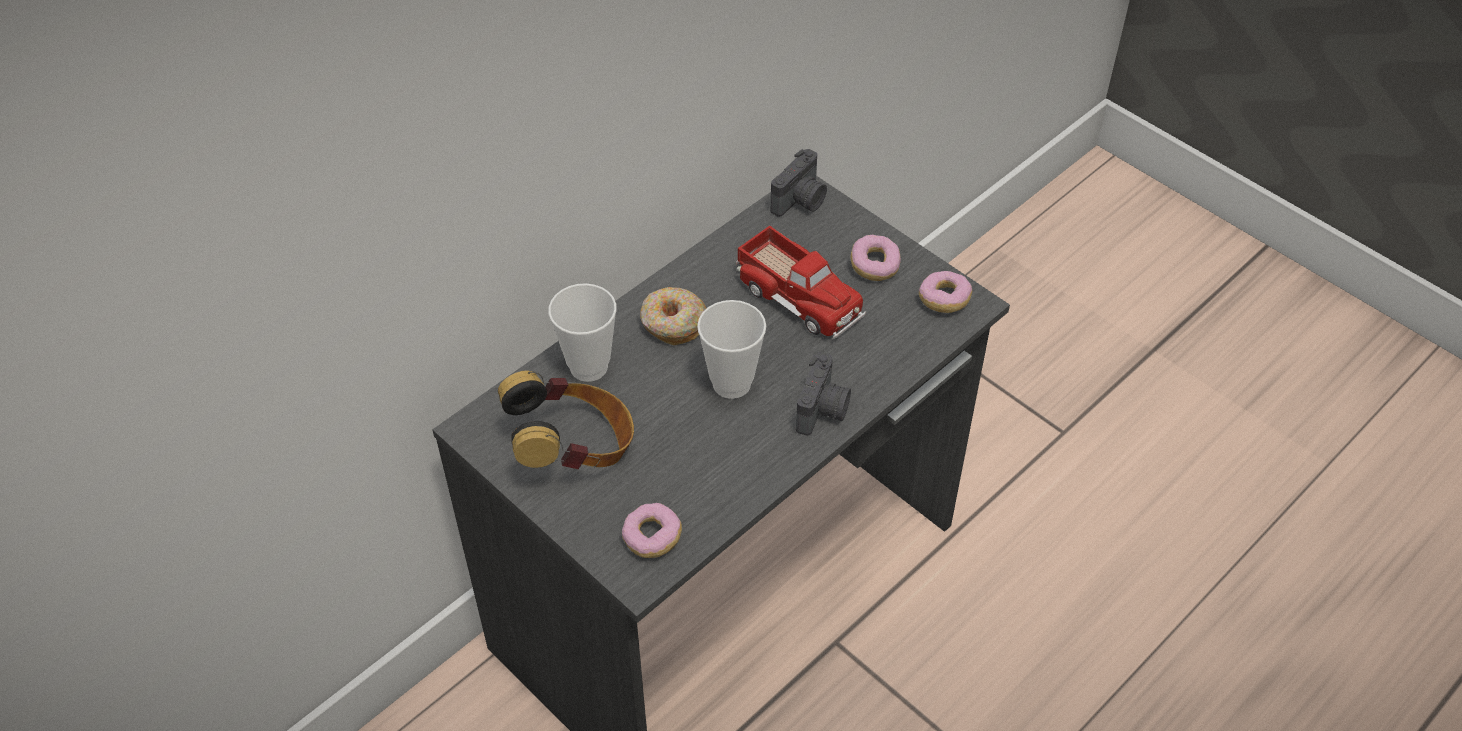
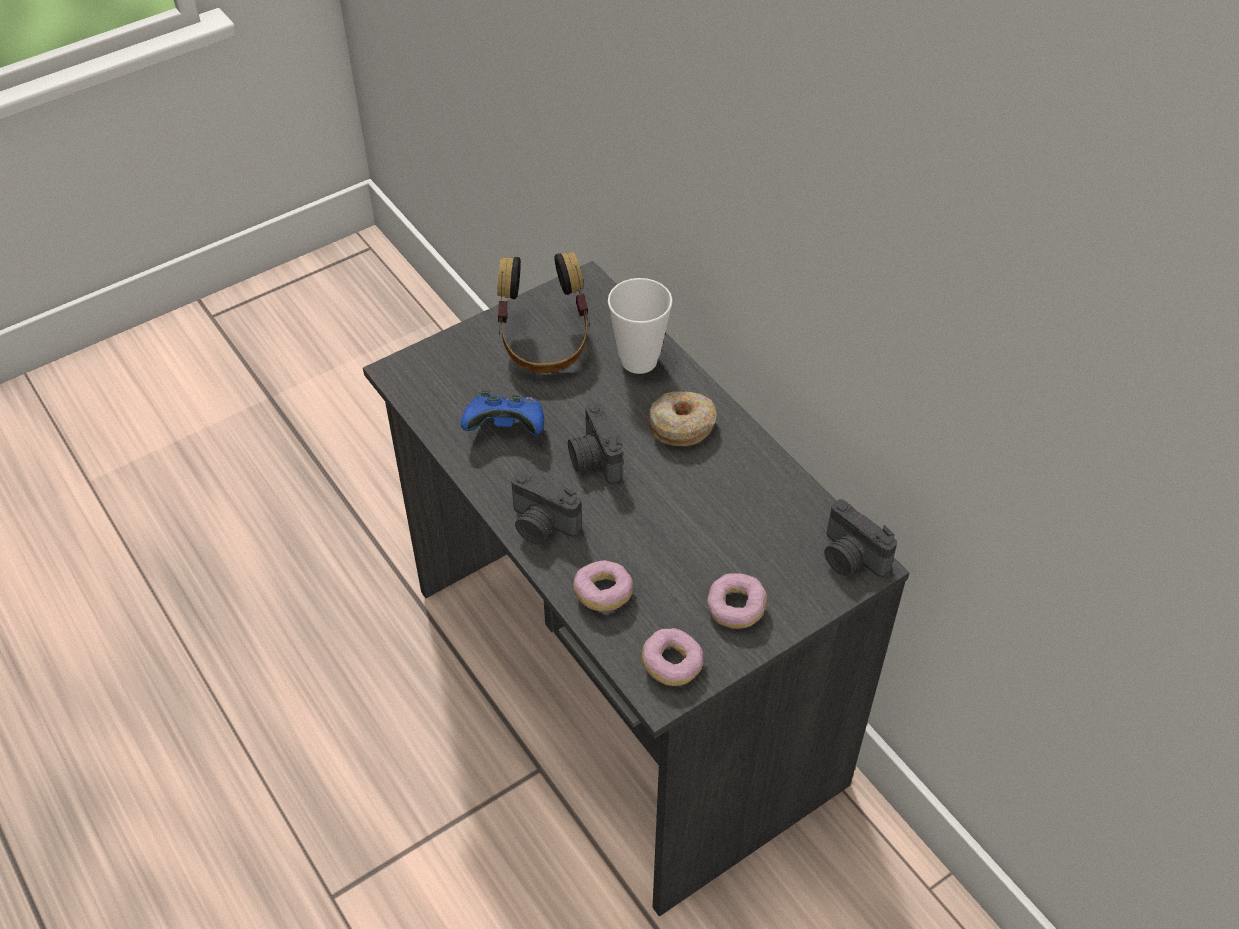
camera: 100 degrees right, 0 degrees up
(652, 538) = (434, 384): donut -> donut (603, 593)
(704, 460) = (506, 428): none -> blue game controller
(731, 383) = (593, 460): cup -> camera
(799, 296) = (701, 532): toy truck -> none

